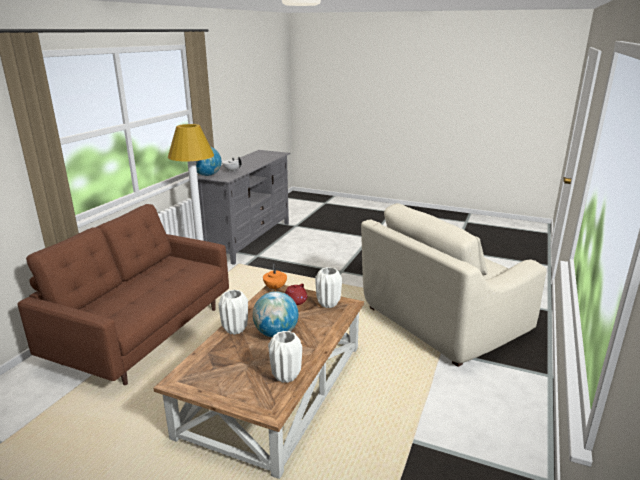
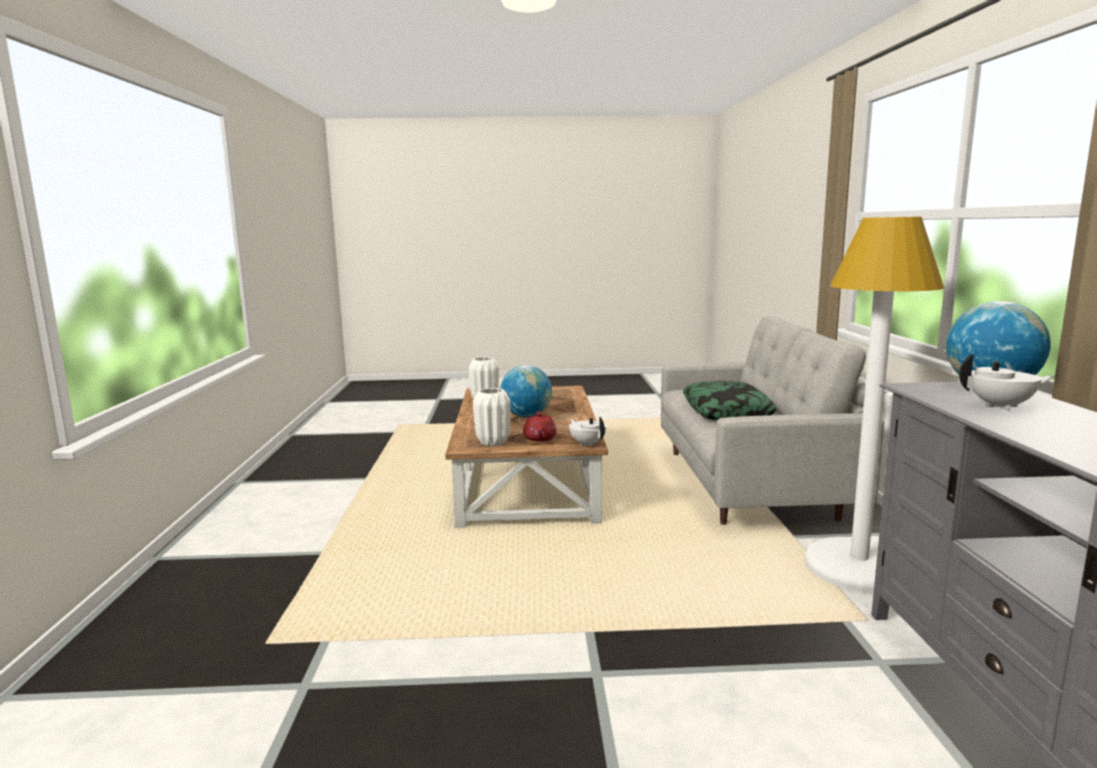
camera: 155 degrees right, 10 degrees down
(144, 333) = (749, 484): brown sofa -> grey sofa
(155, 287) = (727, 412): none -> pillow
(235, 330) = (572, 411): white vase -> none
(275, 288) = (587, 444): orange teapot -> white teapot
(442, 320) = (310, 601): beige armchair -> none

